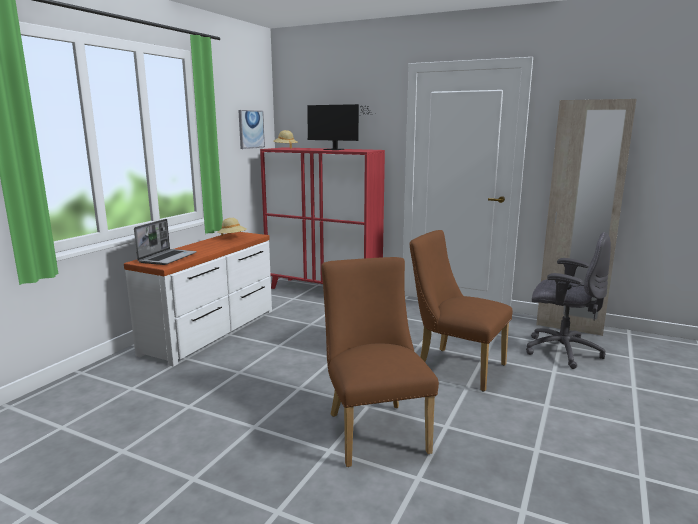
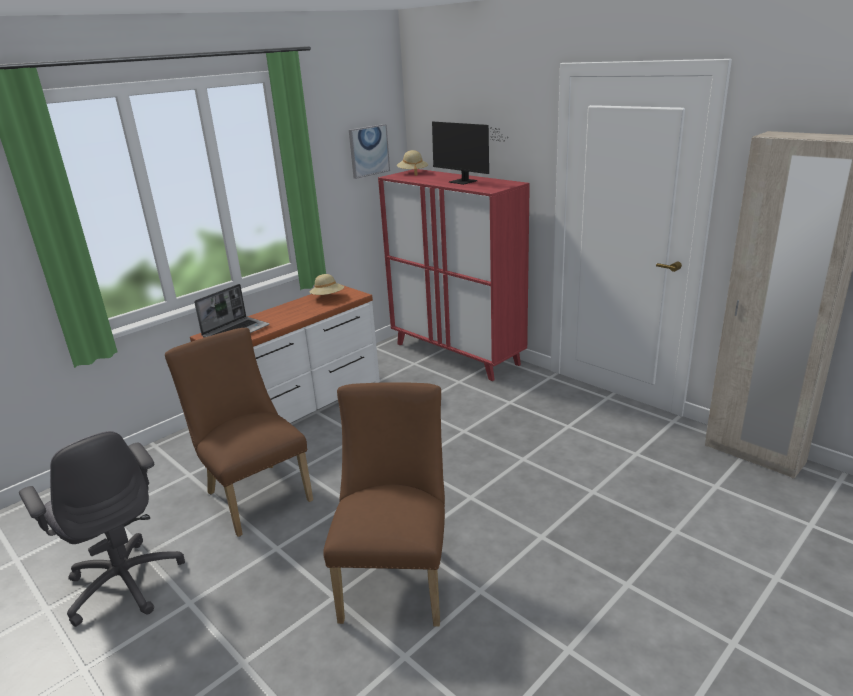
camera: 20 degrees right, 10 degrees up
(454, 366) = (546, 500): brown chair -> brown chair (254, 493)
(561, 351) = (710, 497): grey office chair -> grey office chair (125, 582)

